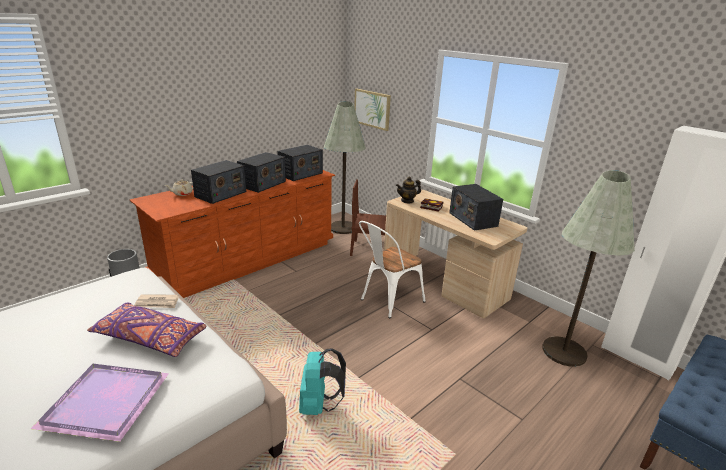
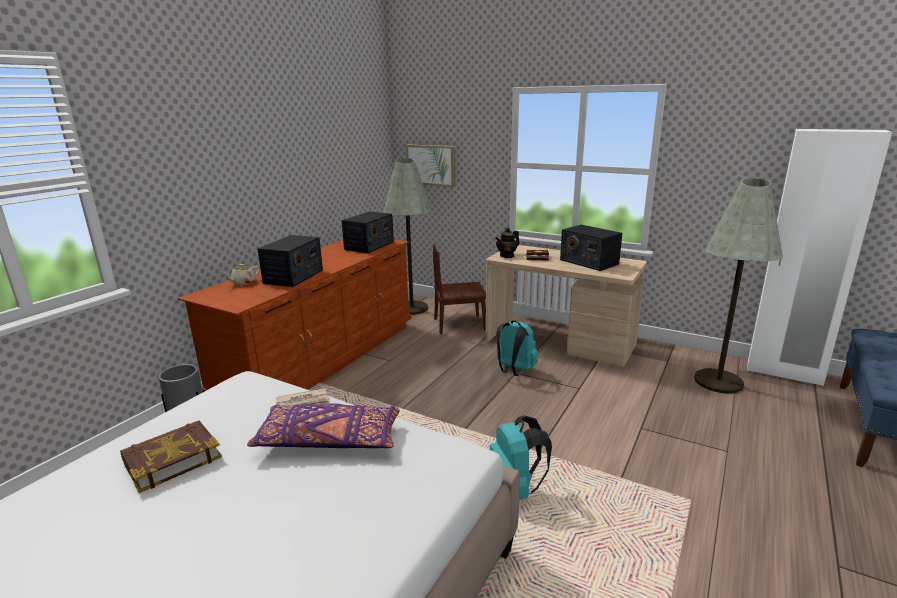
camera: 15 degrees left, 5 degrees down
(46, 327) = (172, 459): none -> book
(105, 400) = (336, 517): purple tray -> none
(262, 184) = (334, 260): radio -> none
(388, 301) = (514, 371): white chair -> turquoise backpack

